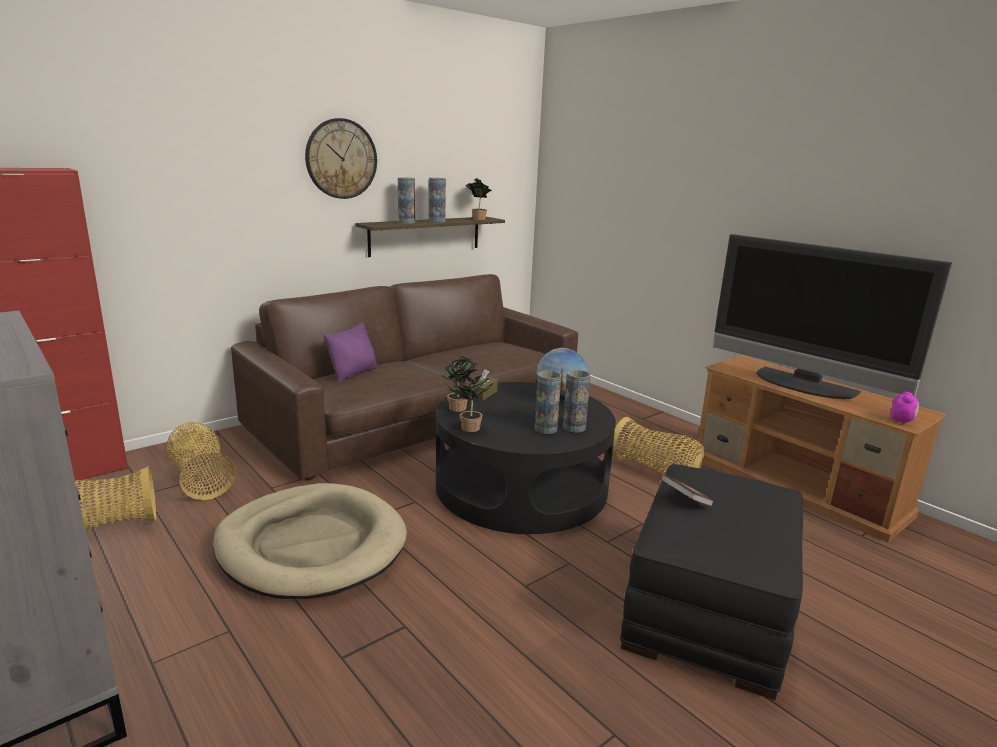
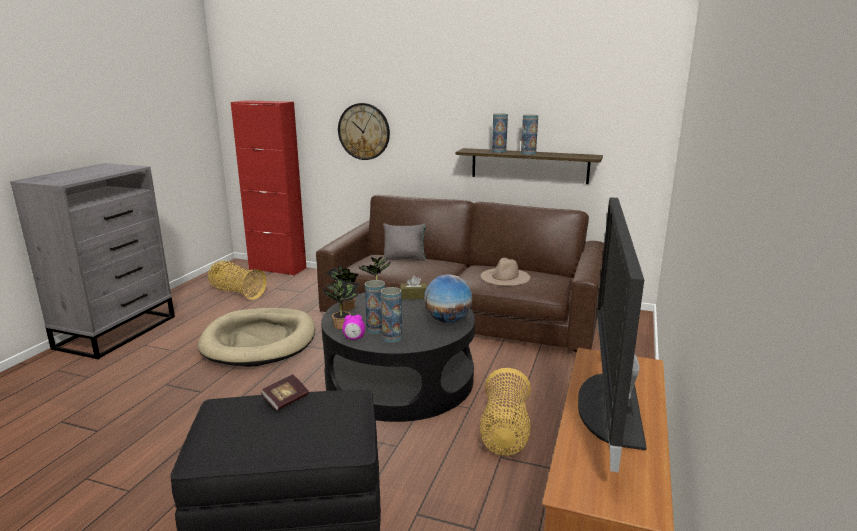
camera: 60 degrees right, 0 degrees up
(201, 478) = (301, 292): basket -> none
(341, 159) = (454, 97): wall clock -> wall clock (364, 131)
(353, 373) = (405, 258): purple pillow -> grey pillow
(477, 219) = (576, 155): potted plant -> potted plant (342, 324)
(485, 354) = (505, 276): none -> beige hat
(901, 421) = (573, 487): alarm clock -> alarm clock (354, 338)

